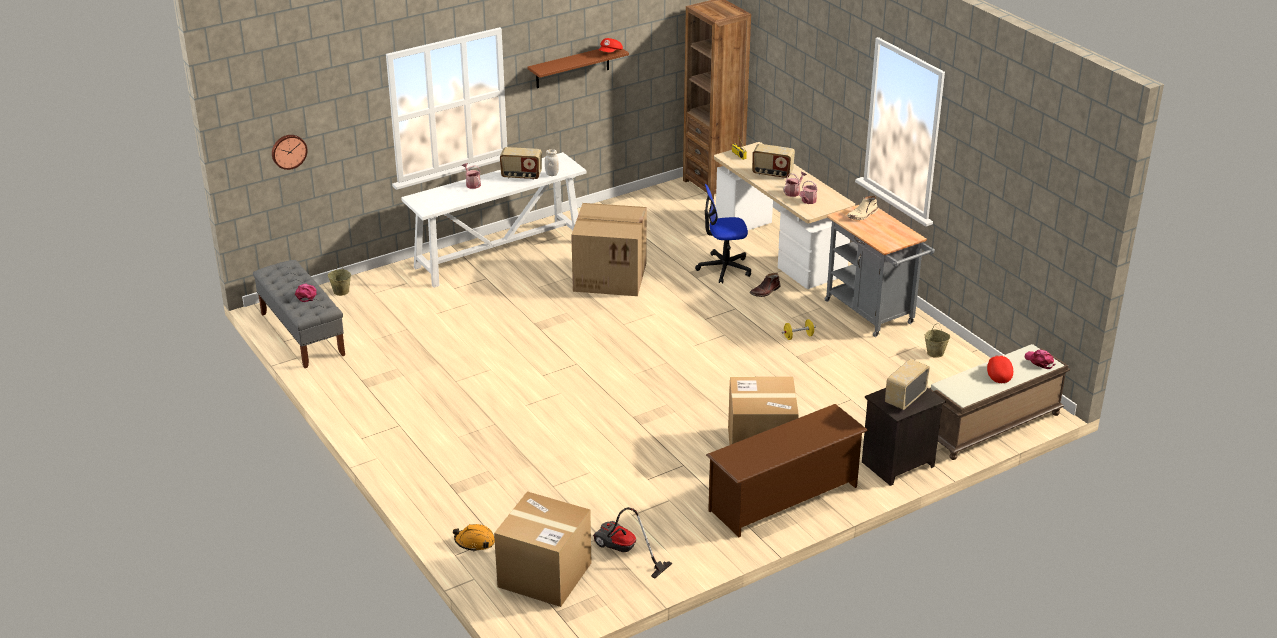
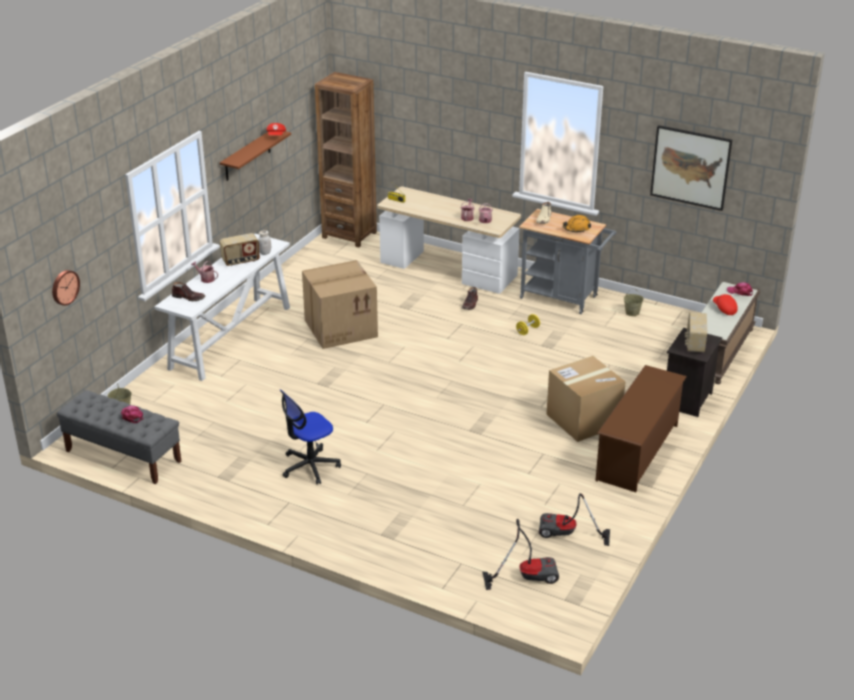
camera: 30 degrees left, 0 degrees up
(439, 197) = (189, 297): none -> brown boot
(475, 542) = (447, 572): orange hard hat -> orange hard hat (576, 228)
(544, 575) = (527, 575): cardboard box -> vacuum cleaner
(724, 268) = (422, 296): office chair -> office chair (310, 466)
(772, 173) = (436, 207): radio -> none
(1017, 193) = (690, 167): none -> picture

